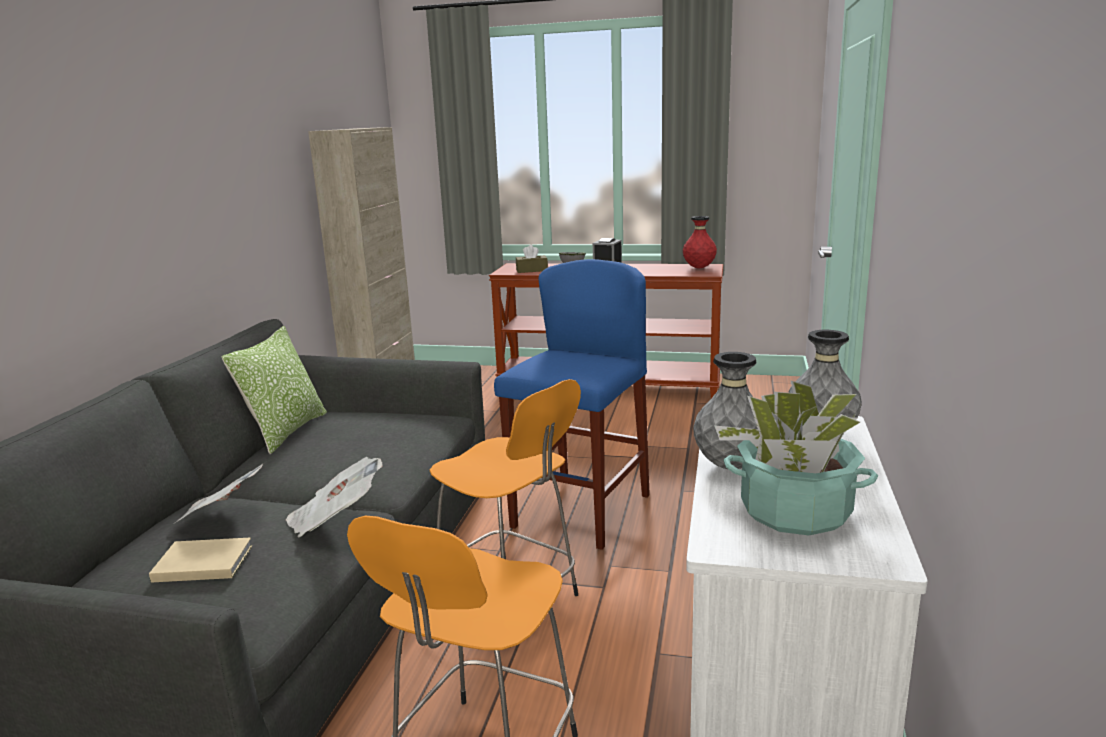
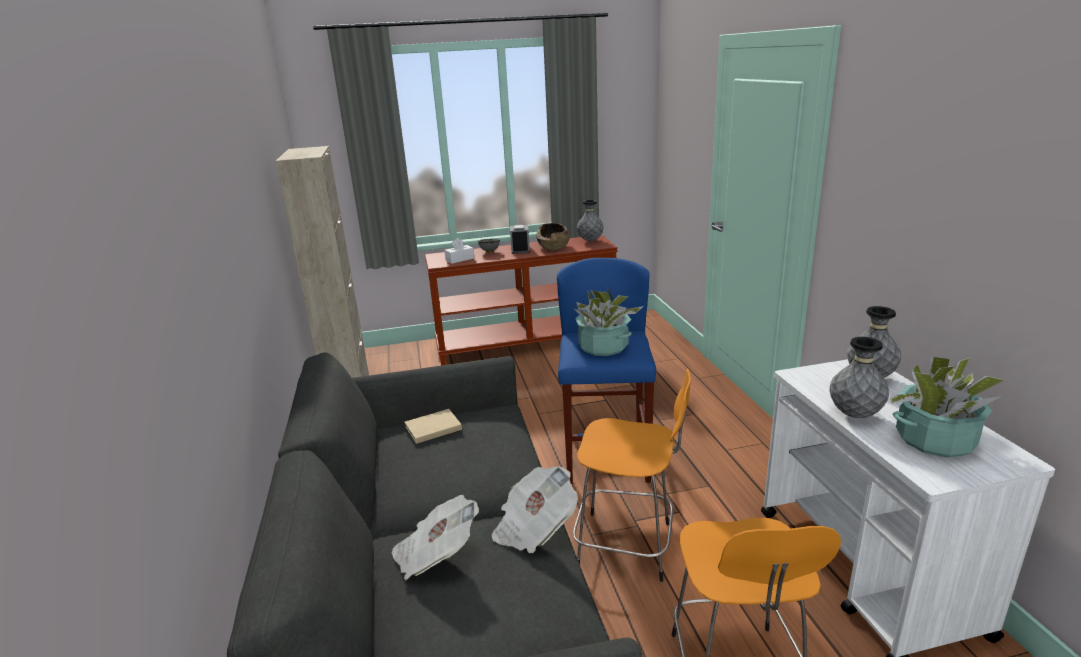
camera: 25 degrees left, 5 degrees up
(201, 563) = (476, 604): beige book -> beige book (431, 428)
(286, 432) = (381, 456): pillow -> none
(532, 270) = (460, 259): brown tissue box -> white tissue box
(562, 363) = (603, 347): none -> potted plant
(647, 269) = (553, 247): none -> brown bowl
(699, 268) = (590, 240): red vase -> grey vase

